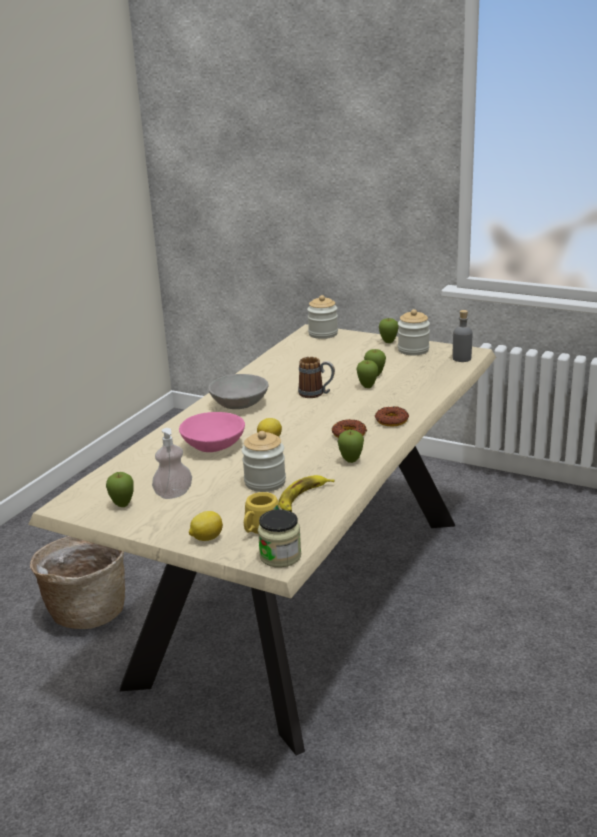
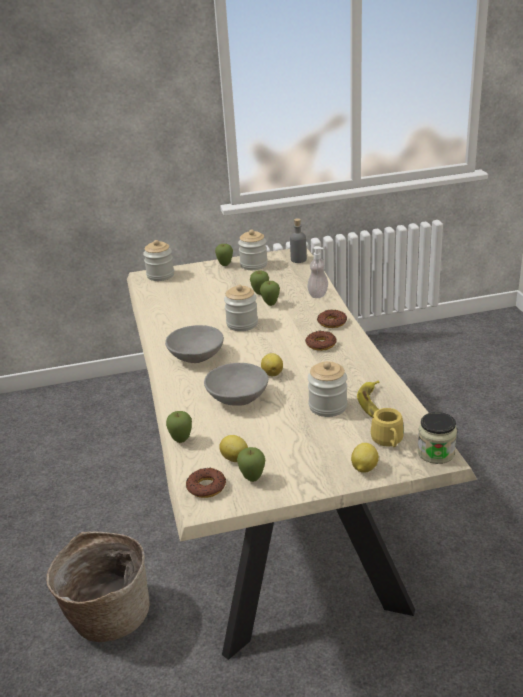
camera: 40 degrees left, 5 degrees up
(87, 495) = (206, 487): none -> donut
(136, 487) = (235, 459): none -> lemon
(173, 494) = (276, 449): soap dispenser -> soap dispenser (318, 294)
(213, 446) = (237, 398): pink bowl -> grey bowl
(316, 394) = (242, 324): mug -> jar
(351, 461) = (358, 363): apple -> apple (181, 441)

